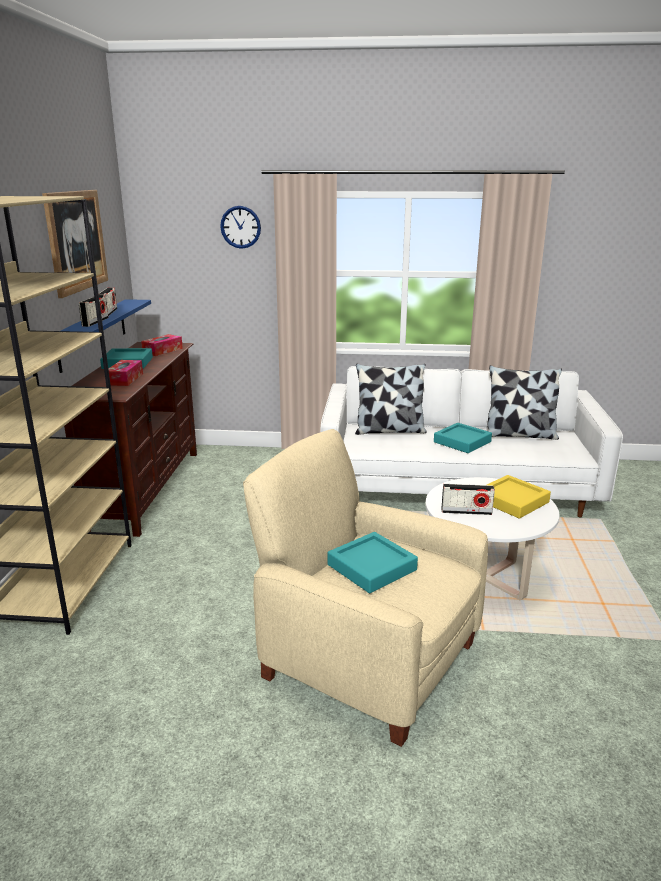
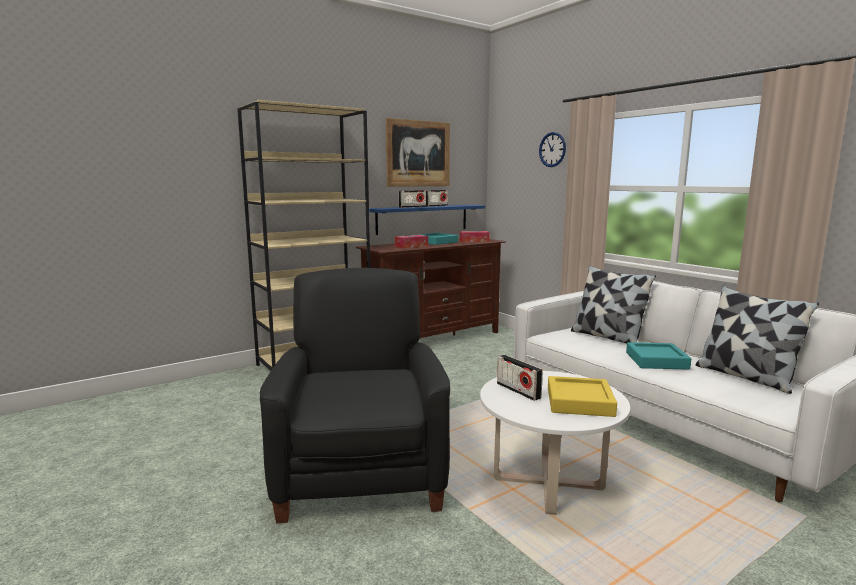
camera: 50 degrees right, 10 degrees down
(367, 658) = (361, 472): beige armchair -> black armchair
(372, 567) = (352, 378): turquoise tray -> none

